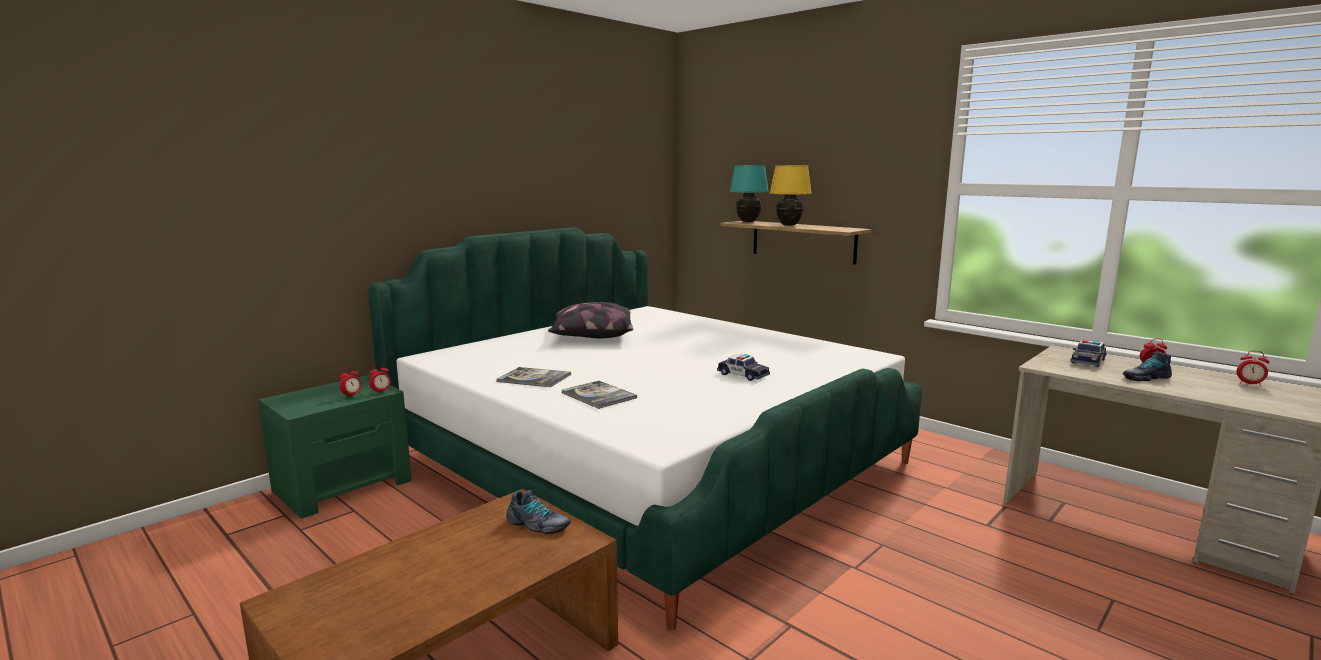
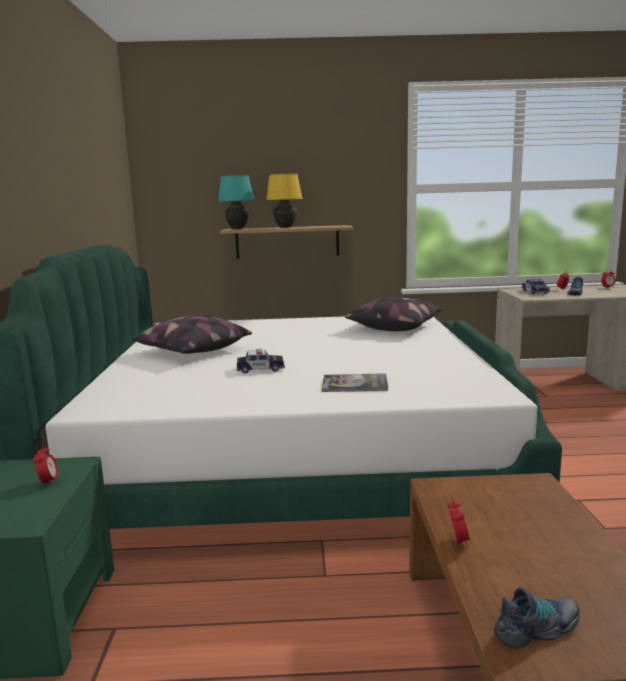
camera: 45 degrees left, 0 degrees up
(381, 392) = (76, 466): alarm clock -> alarm clock (458, 542)
(534, 378) = (262, 391): book -> none
(537, 525) = (492, 491): shoe -> shoe (538, 629)
(743, 375) = (391, 345): toy car -> toy car (260, 369)
(809, 360) = (394, 327): none -> pillow

